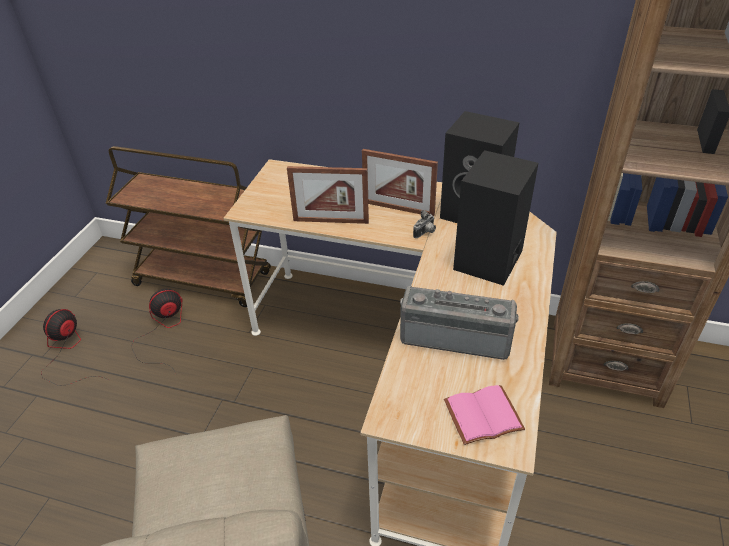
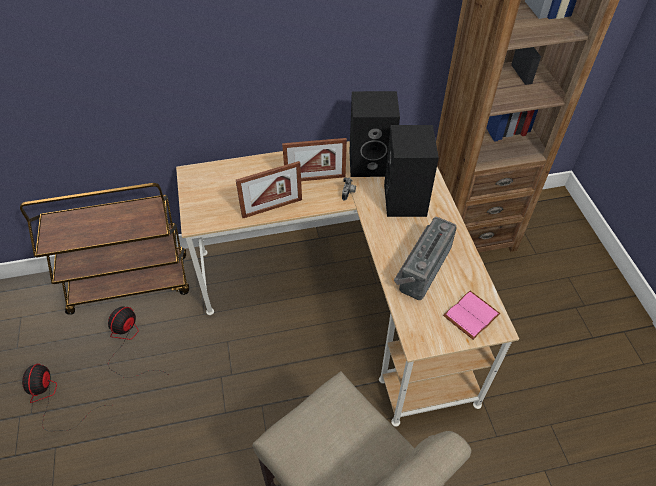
camera: 30 degrees left, 10 degrees up
(456, 336) = (421, 267): radio -> radio turned 45 degrees counterclockwise

